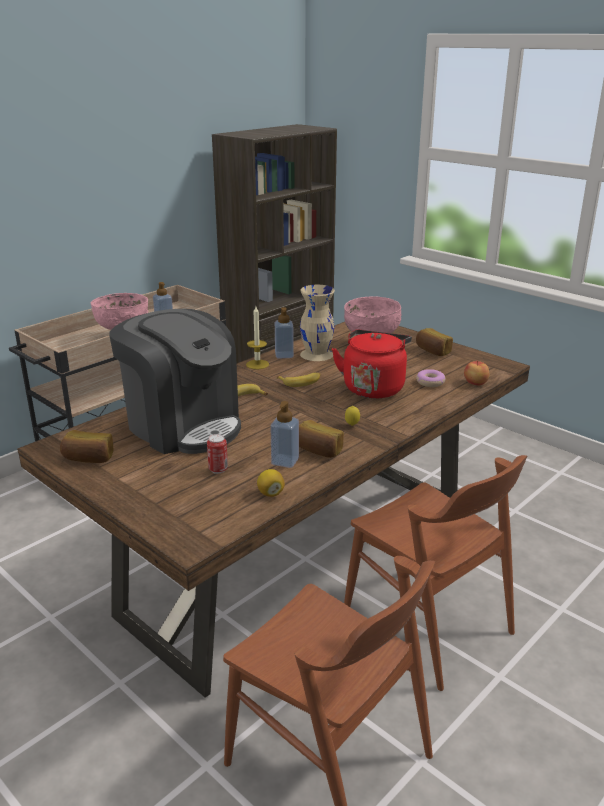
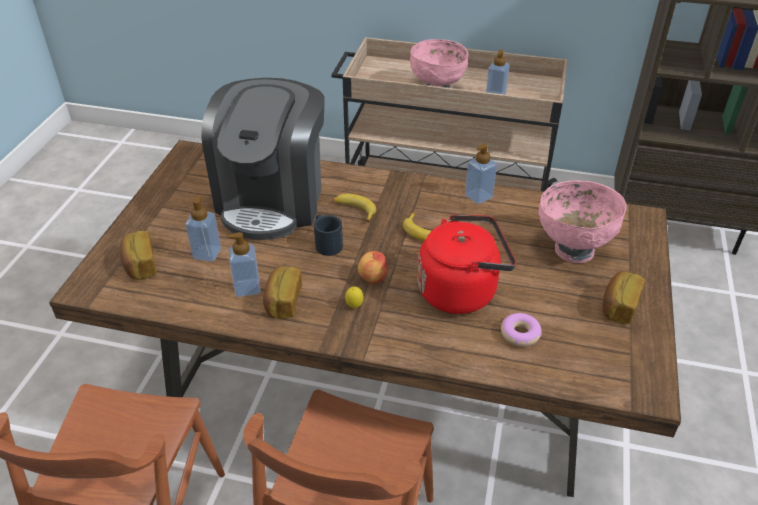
camera: 60 degrees right, 15 degrees up
(88, 459) = (183, 179): bread -> bread (140, 265)
(218, 469) = (207, 253): can -> soap dispenser
(257, 364) = (437, 189): candle -> none
(268, 417) = (326, 242): none -> black mug
(270, 493) = (184, 301): lemon -> none
(317, 354) = (505, 218): beige vase -> none
(475, 383) = (559, 377): apple -> apple (372, 277)

